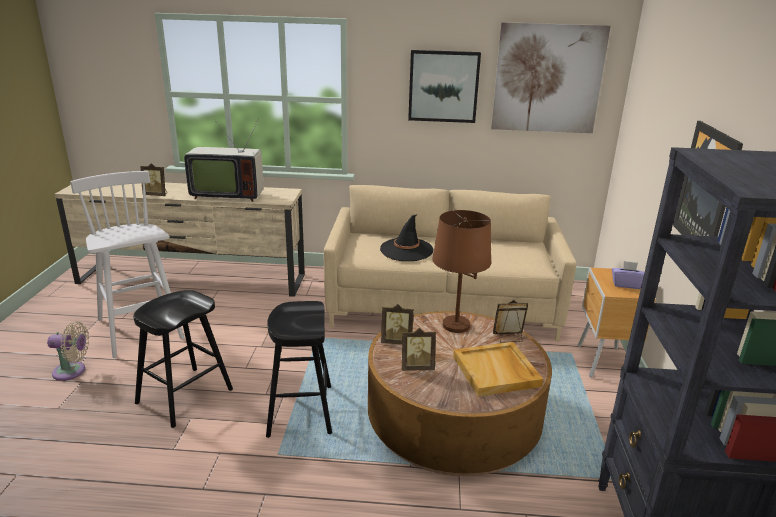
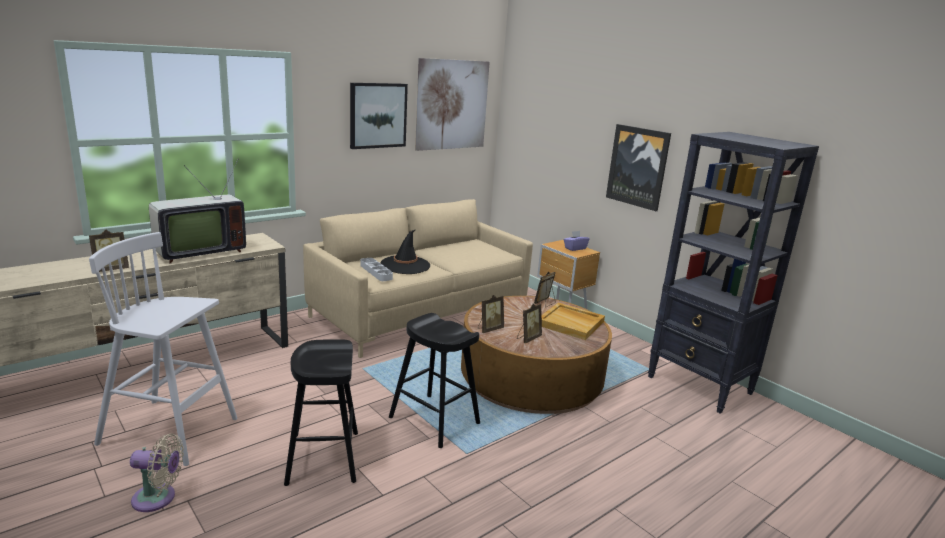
camera: 45 degrees left, 5 degrees down
(72, 371) = (158, 498): beige fan -> beige fan turned 45 degrees clockwise
(368, 249) = (376, 272): none -> grey tray
(455, 326) = (505, 307): brown table lamp -> none

